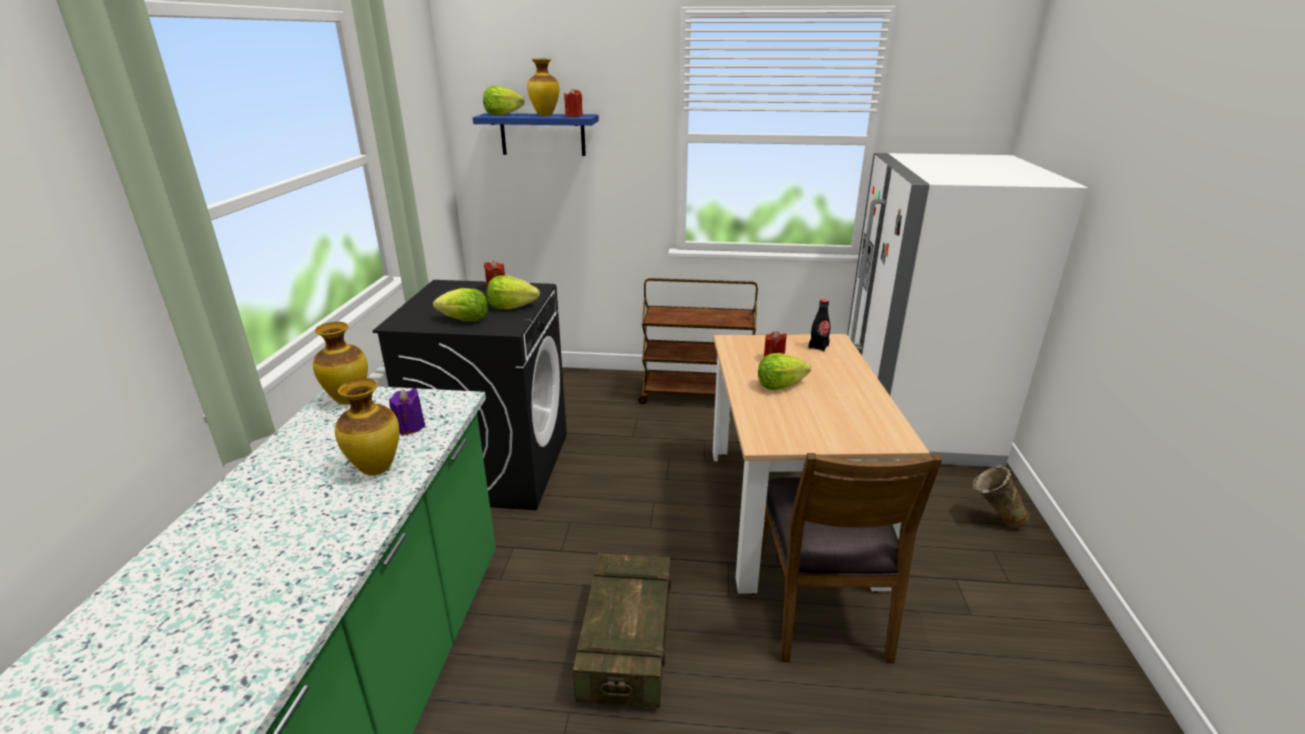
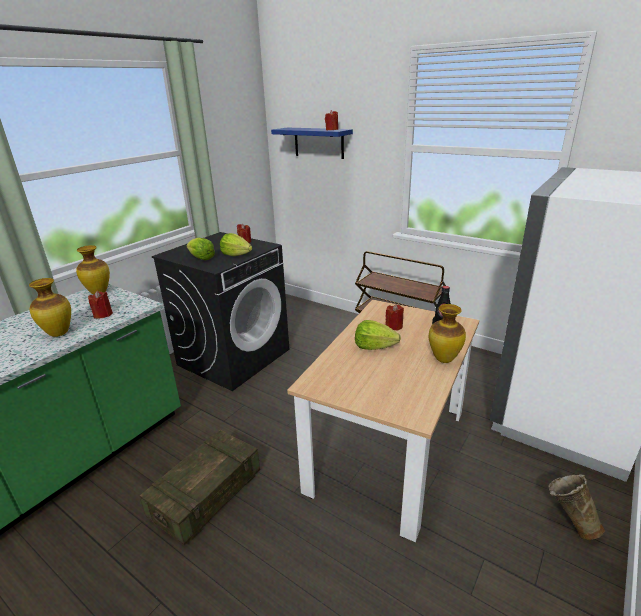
camera: 30 degrees right, 0 degrees up
(410, 427) = (103, 314): purple candle -> red candle
(502, 114) = (292, 128): lettuce -> none
(544, 115) = (315, 129): vase -> vase (443, 359)
(821, 604) = (353, 527): brown chair -> none

